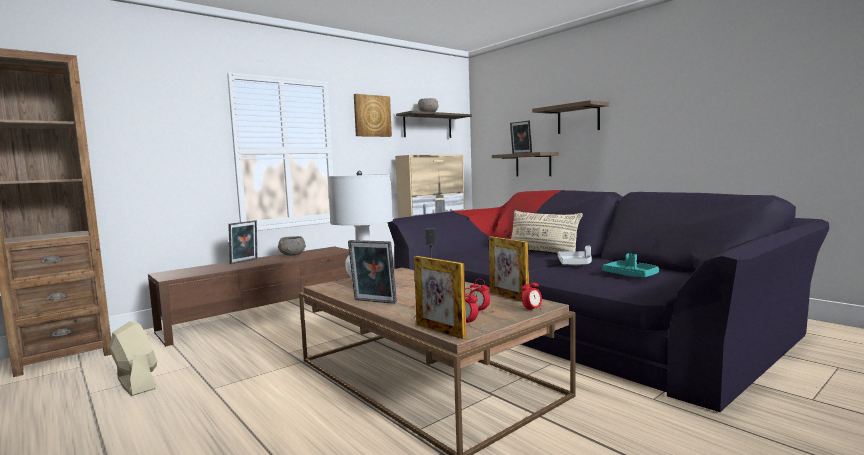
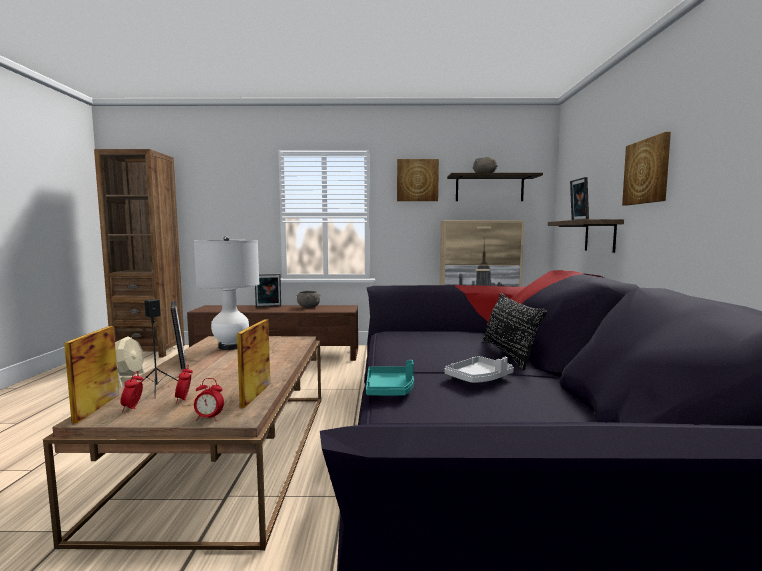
camera: 40 degrees right, 0 degrees up
(542, 253) = (508, 354): beige pillow -> black pillow
(578, 119) = (647, 171): shelf -> picture
(631, 275) = (494, 418): turquoise tray -> turquoise tray (390, 389)

